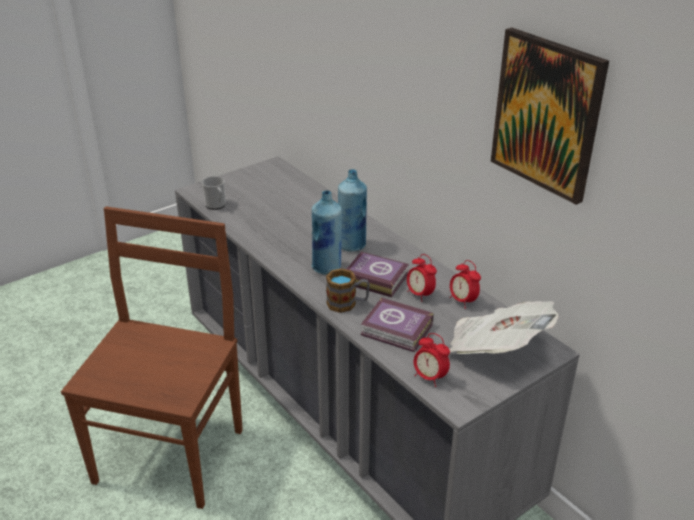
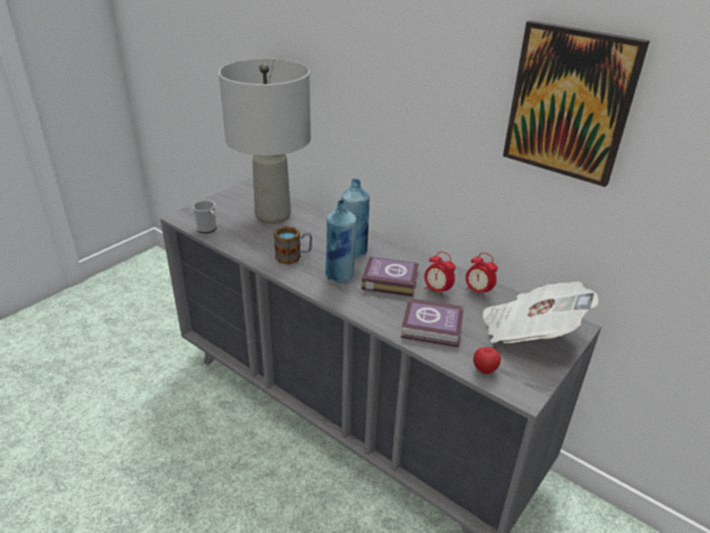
camera: 15 degrees left, 0 degrees up
(172, 452) = (193, 477): brown chair -> none
(284, 198) = (272, 215): none -> grey table lamp
(347, 304) = (374, 308): mug -> mug (293, 256)
(429, 377) = (484, 370): alarm clock -> apple

